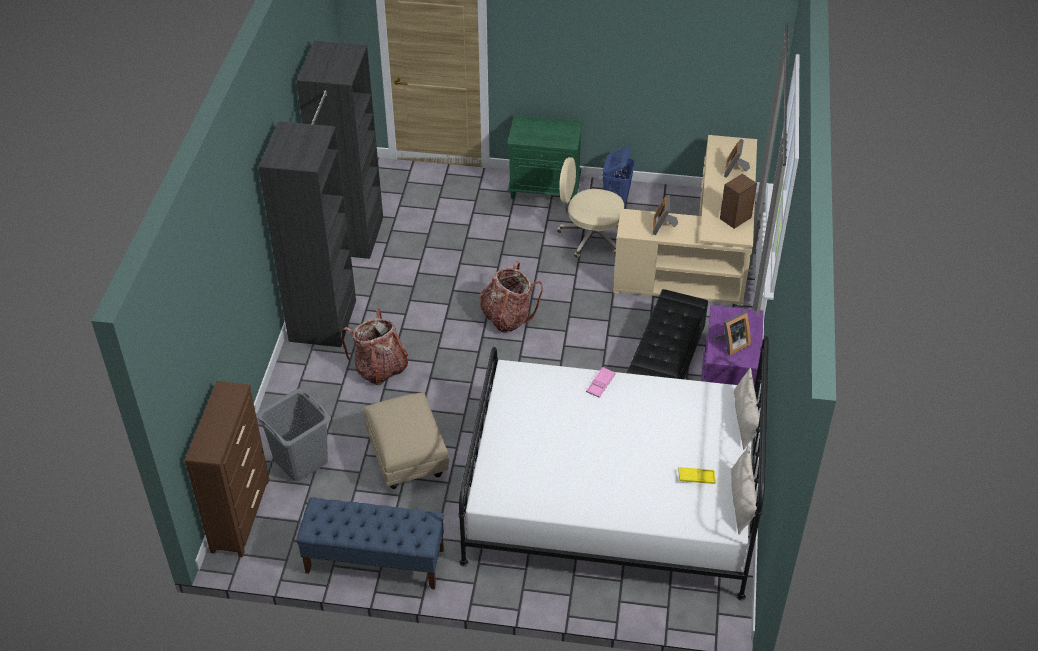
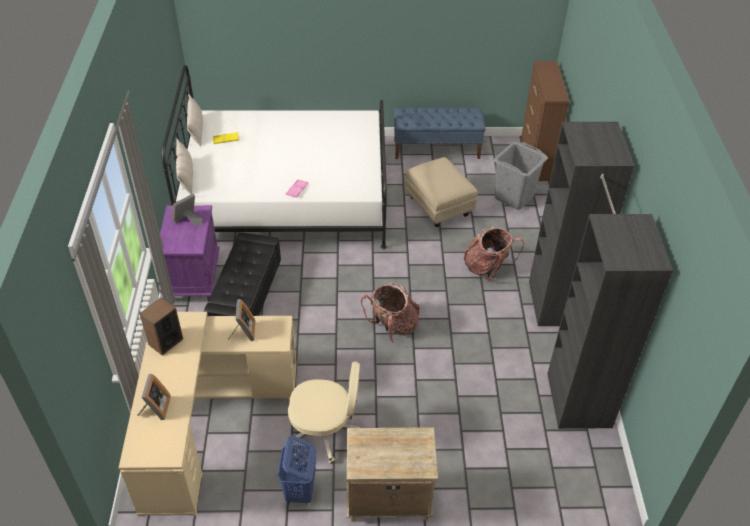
camera: 170 degrees right, 0 degrees up
(545, 188) = (388, 499): green nightstand -> beige nightstand

